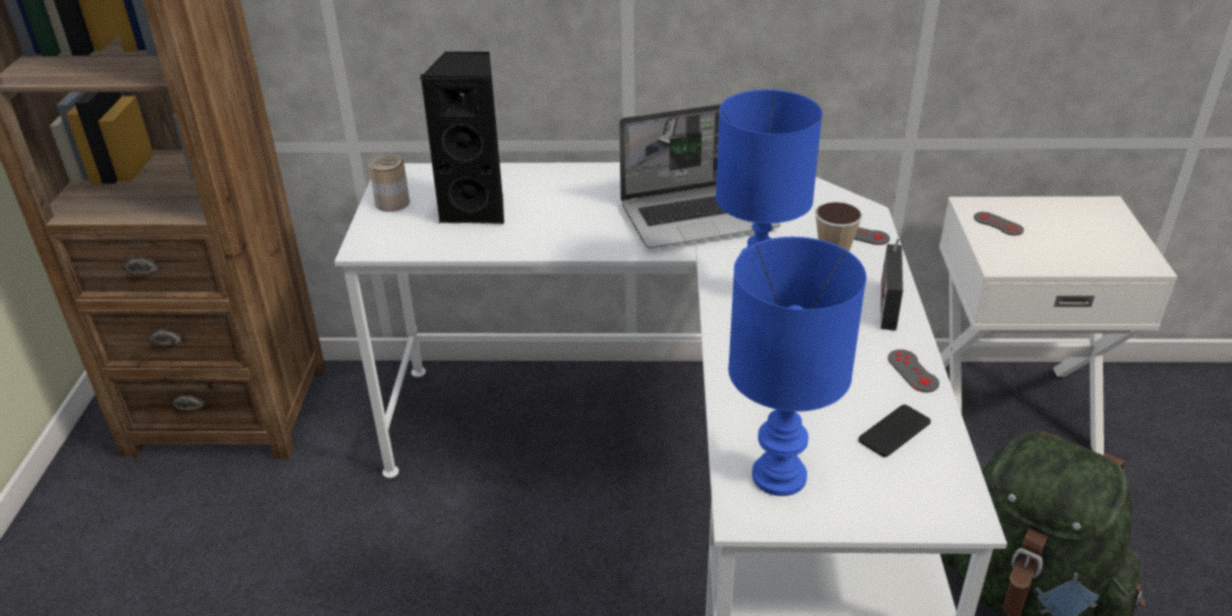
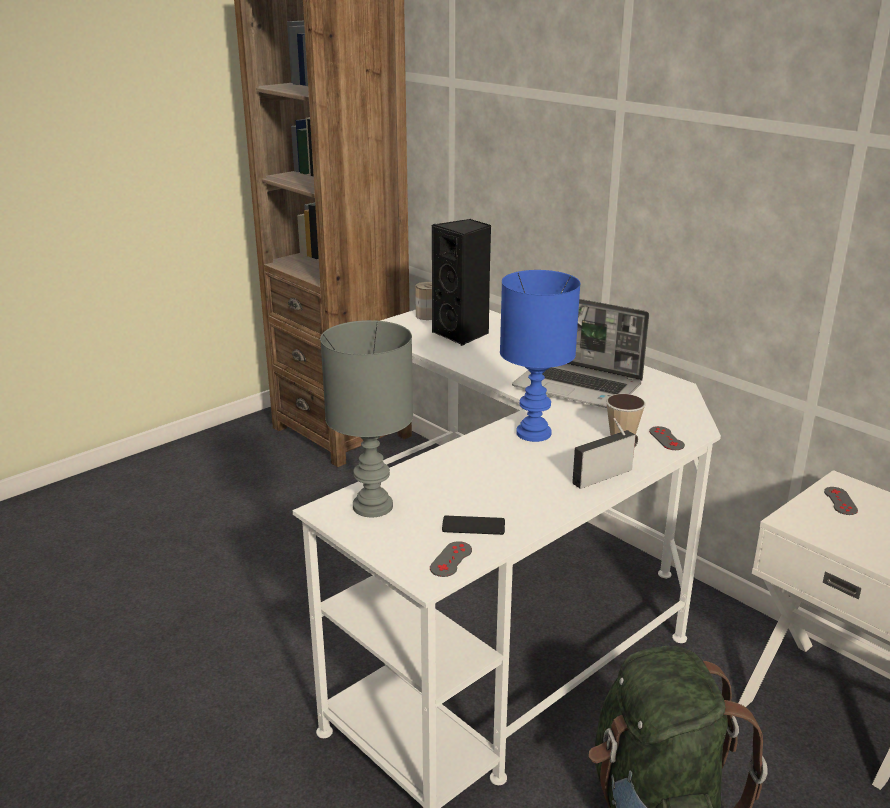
camera: 45 degrees right, 10 degrees down
(779, 478) = (371, 507): blue table lamp -> grey table lamp
(913, 371) = (546, 510): grey game controller -> grey game controller (451, 559)

